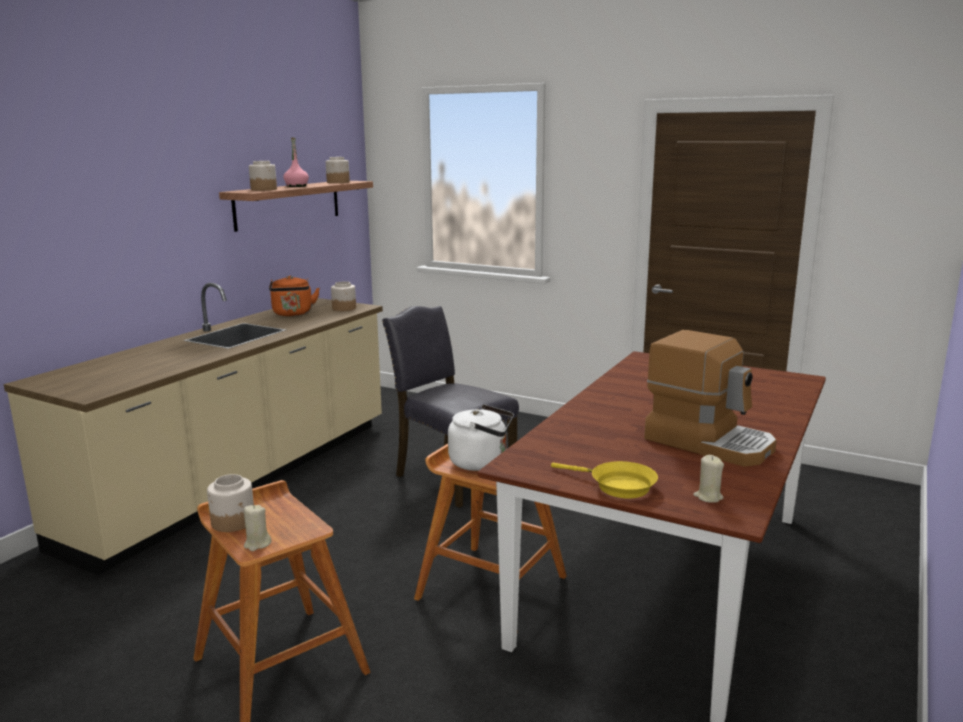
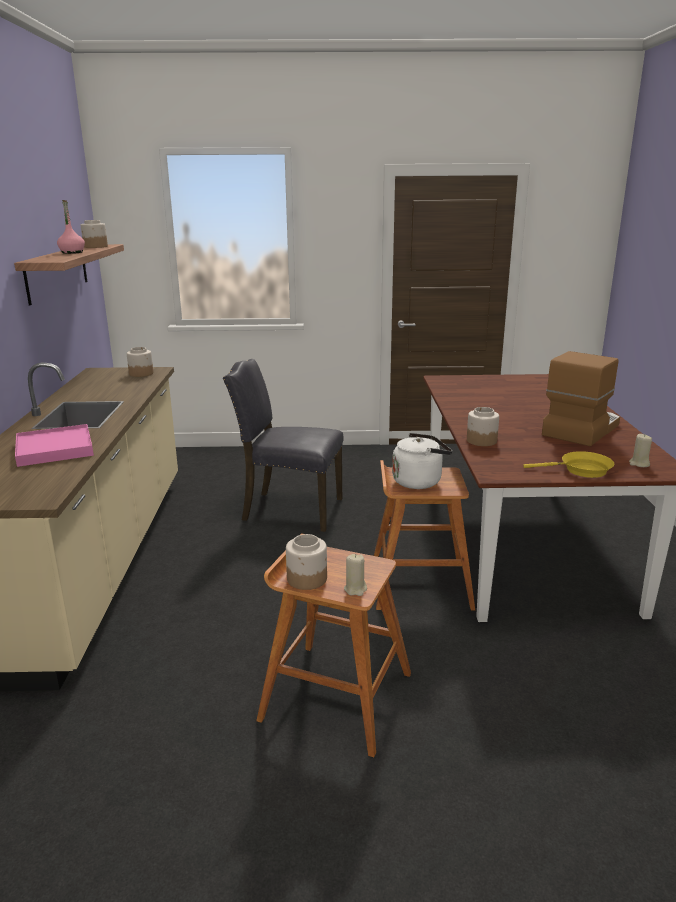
camera: 30 degrees left, 5 degrees up
(167, 359) = (54, 449): none -> pink tray
(264, 189) = (56, 257): jar -> jar (481, 440)
(293, 314) = (99, 386): orange kettle -> none
(709, 442) = (580, 429): coffee machine -> coffee machine turned 60 degrees counterclockwise

